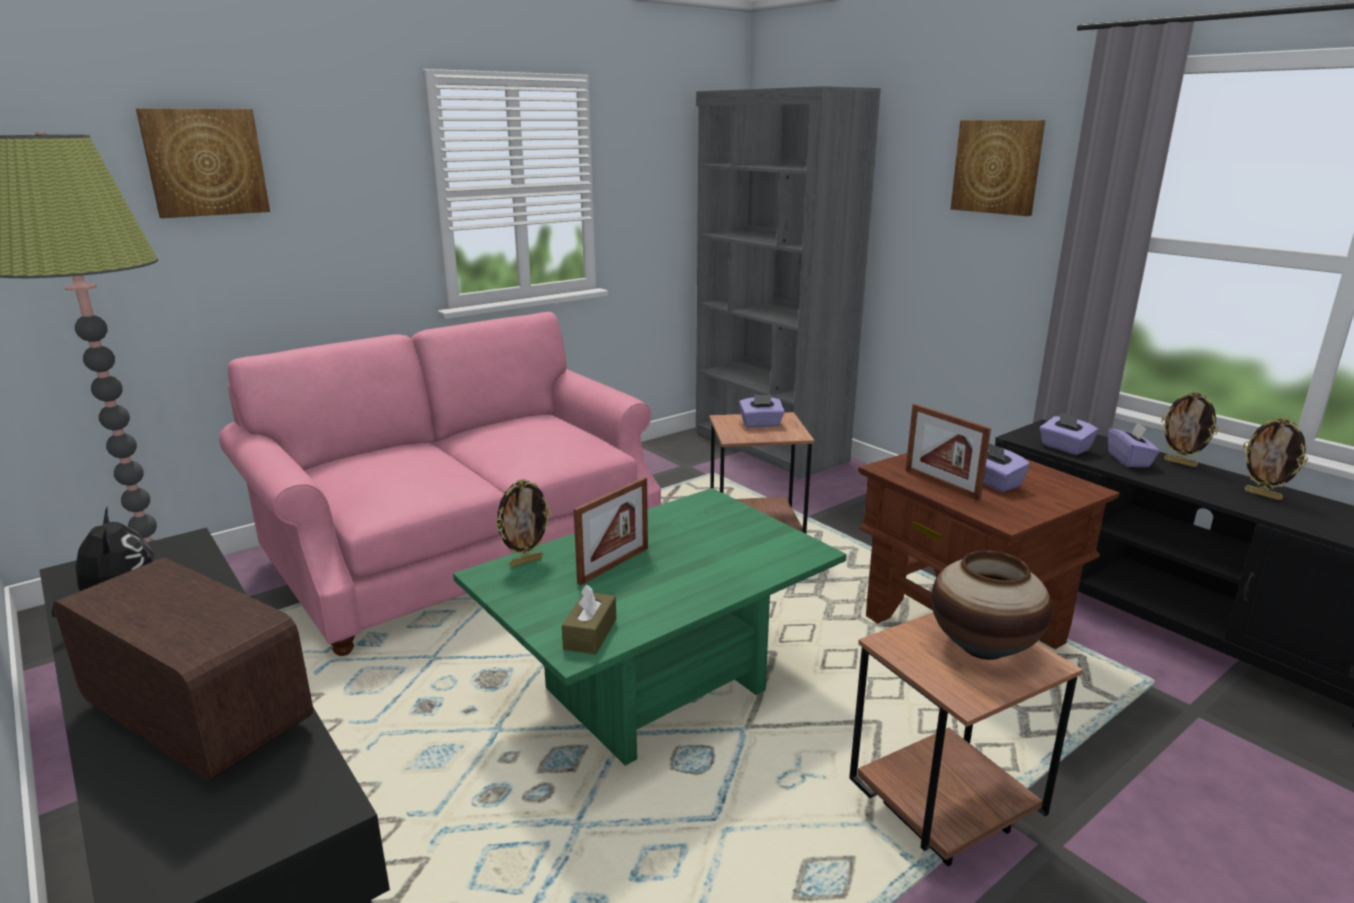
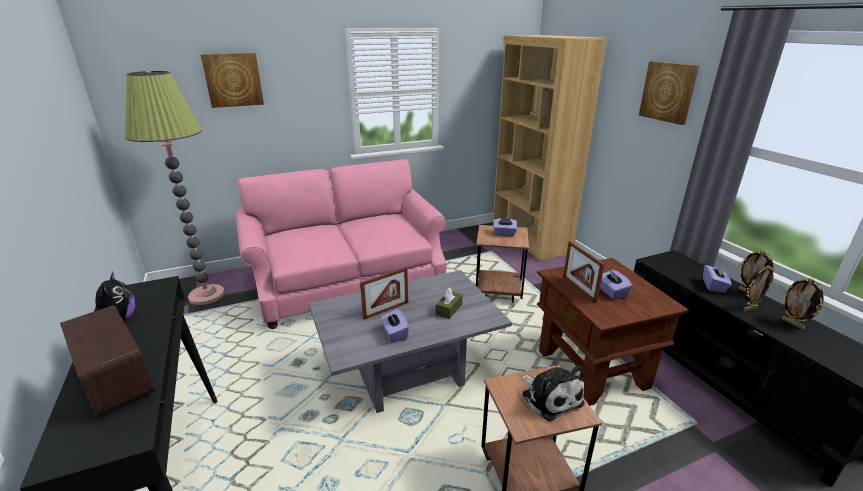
camera: 15 degrees right, 5 degrees up
(526, 561) = (345, 301): picture frame -> picture frame (750, 309)
(590, 634) = (355, 349): brown tissue box -> brown tissue box (449, 309)
(655, 690) = (408, 374): green coffee table -> grey coffee table
(769, 446) = (529, 238): grey bookcase -> brown bookcase
(982, 647) = (550, 397): vase -> plush toy
(1064, 448) = (676, 272): purple tissue box -> purple tissue box (394, 333)

